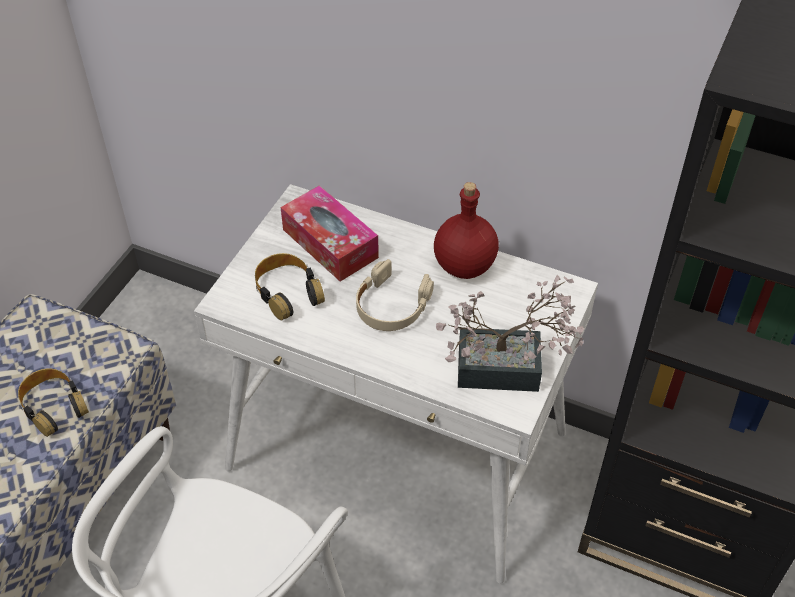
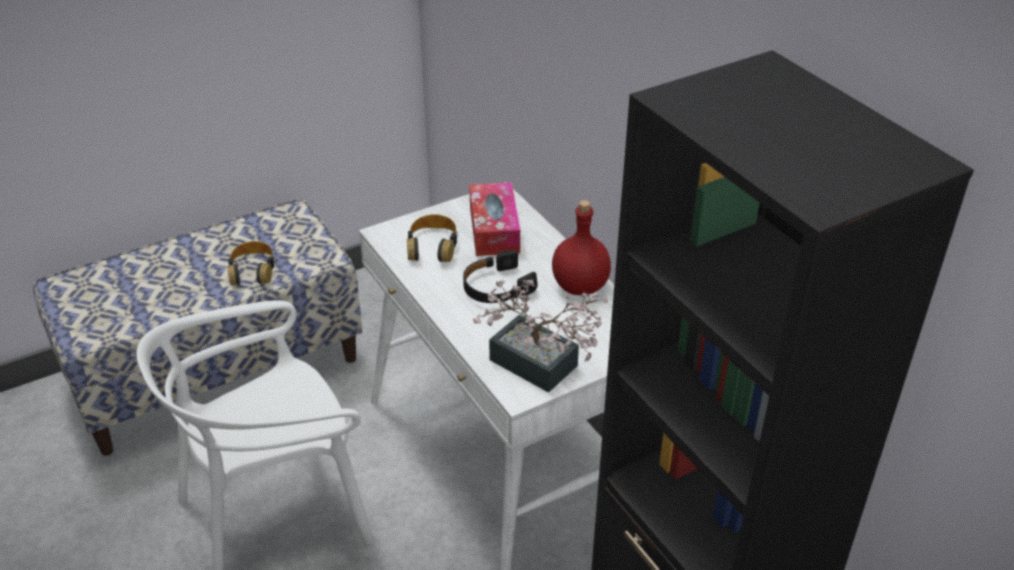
camera: 35 degrees right, 10 degrees down
(391, 305) = (496, 287): beige headphones -> black headphones

